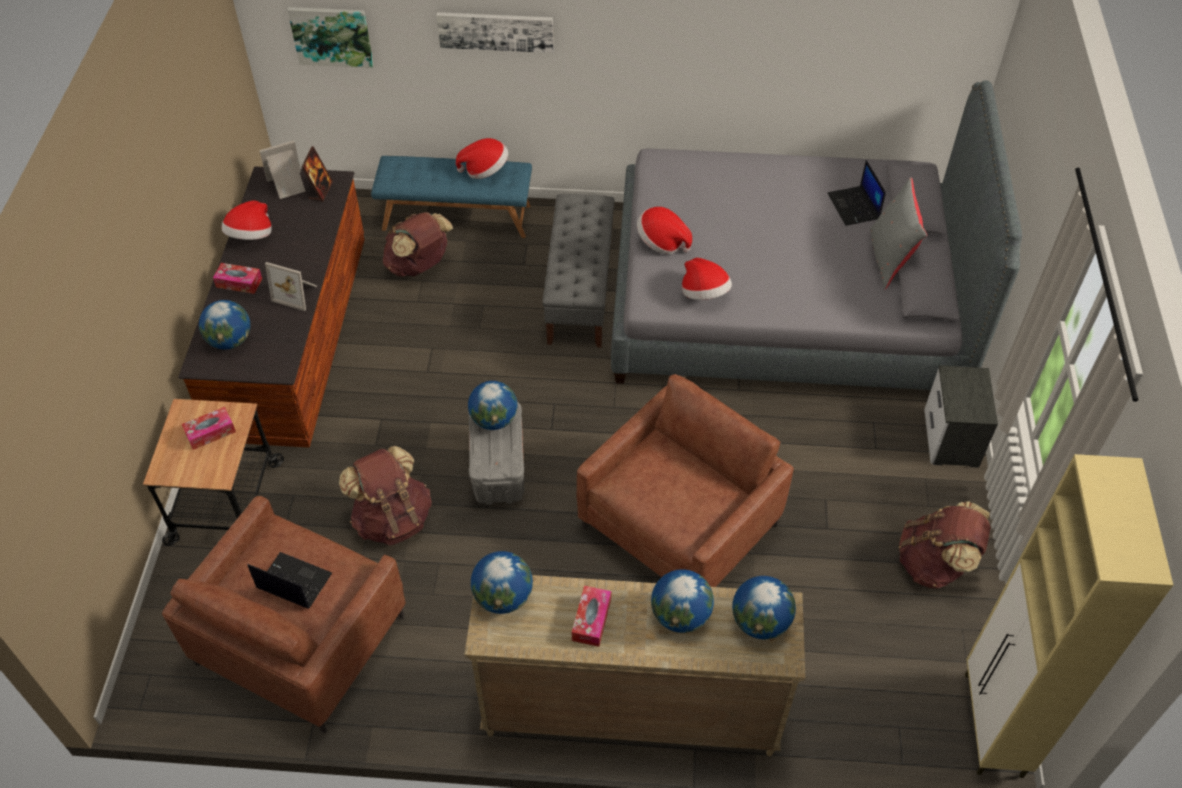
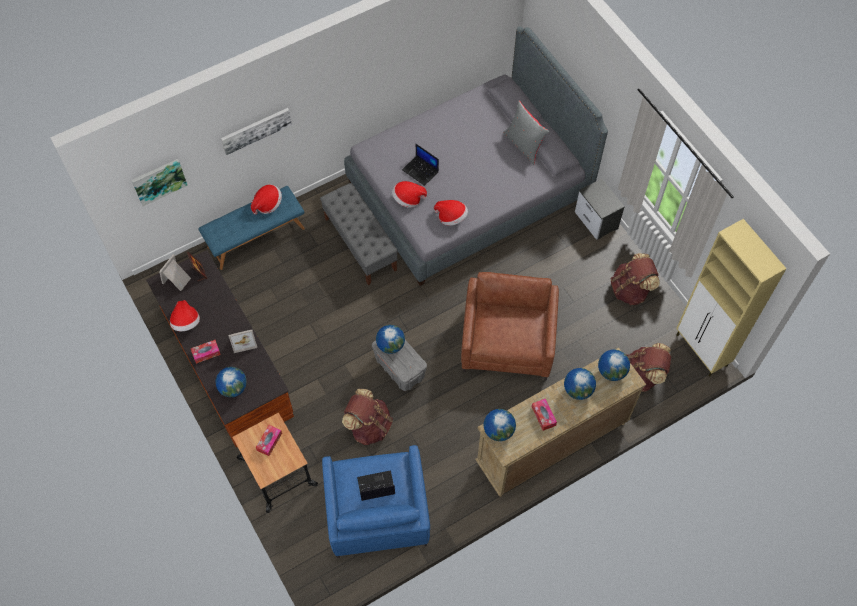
camera: 35 degrees left, 10 degrees up
(300, 640) = (377, 512): brown armchair -> blue armchair
(419, 266) = (261, 279): brown backpack -> brown backpack (642, 376)
(854, 207) = (486, 123): laptop -> laptop (421, 171)

